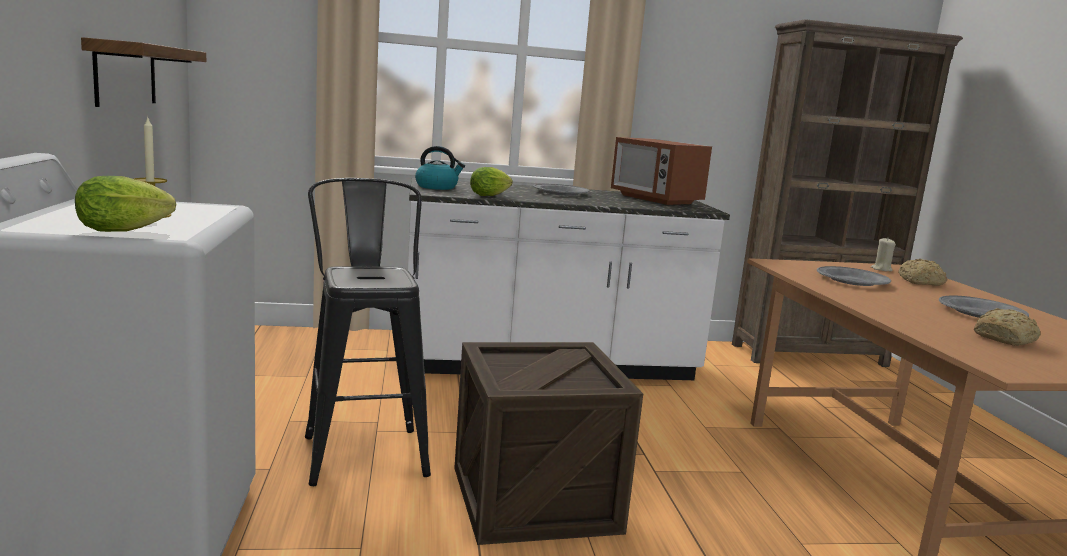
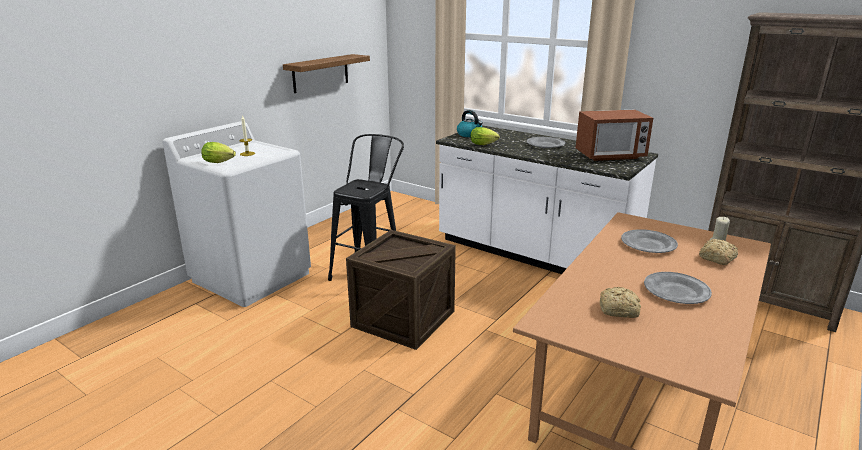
camera: 45 degrees right, 10 degrees up
(655, 199) = (610, 156): microwave -> microwave turned 105 degrees counterclockwise

